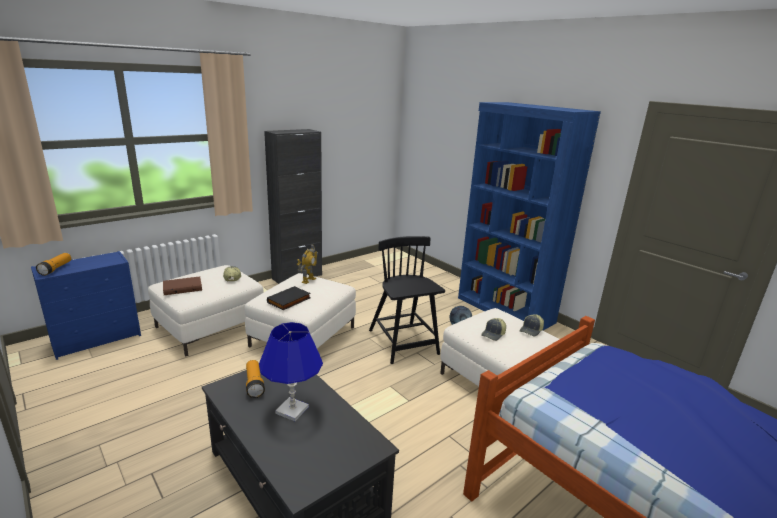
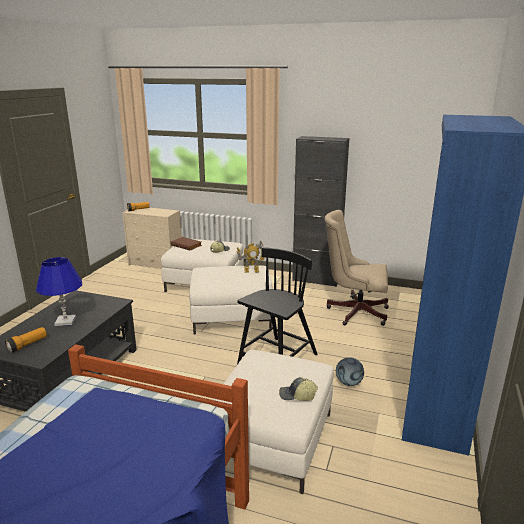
camera: 60 degrees right, 0 degrees up
(98, 339) = (156, 264): blue dresser -> beige dresser
(254, 384) = (85, 301): flashlight -> flashlight (27, 345)
(289, 300) = (209, 276): black book -> none
(369, 285) = (354, 311): none -> beige office chair
(493, 334) = (259, 374): cap -> none

